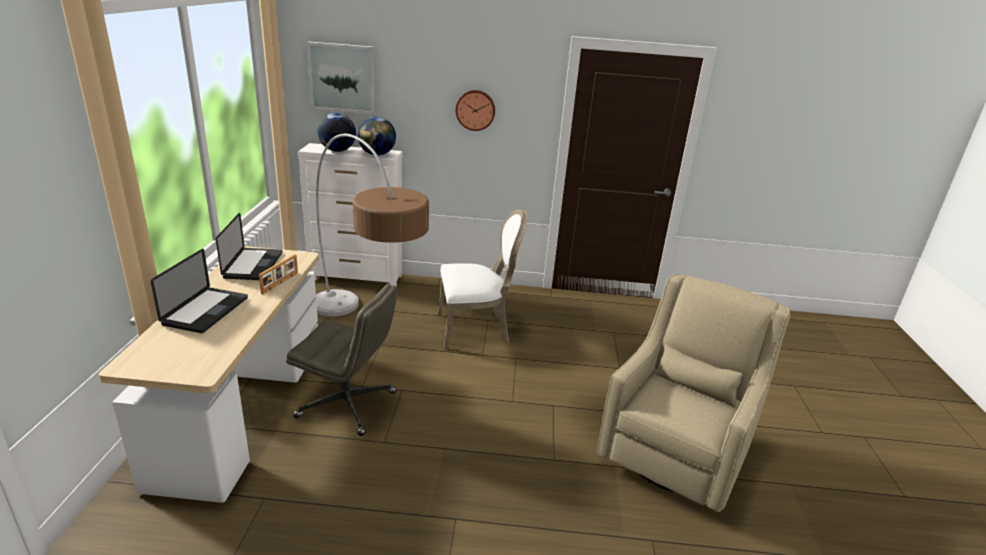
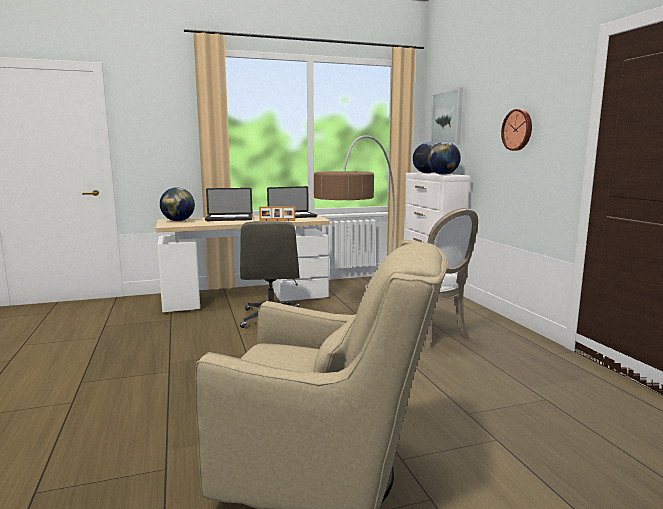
camera: 70 degrees right, 15 degrees down
(163, 357) = (178, 221): none -> globe

